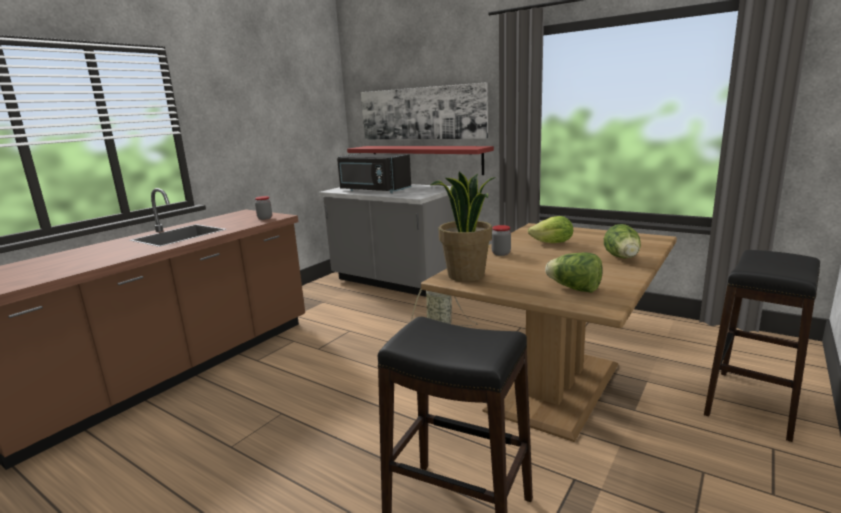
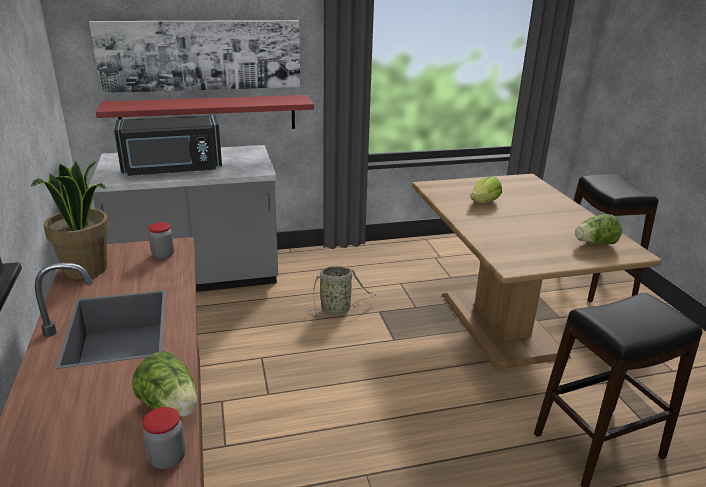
camera: 50 degrees left, 10 degrees up
(466, 275) = (515, 258): potted plant -> potted plant (87, 270)
(501, 253) = (479, 225): jar -> jar (167, 458)
(623, 258) = (554, 205): lettuce -> lettuce (171, 406)

